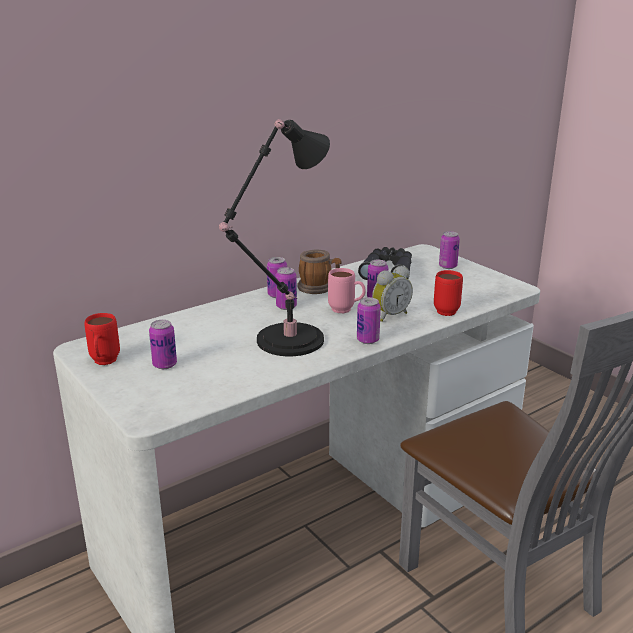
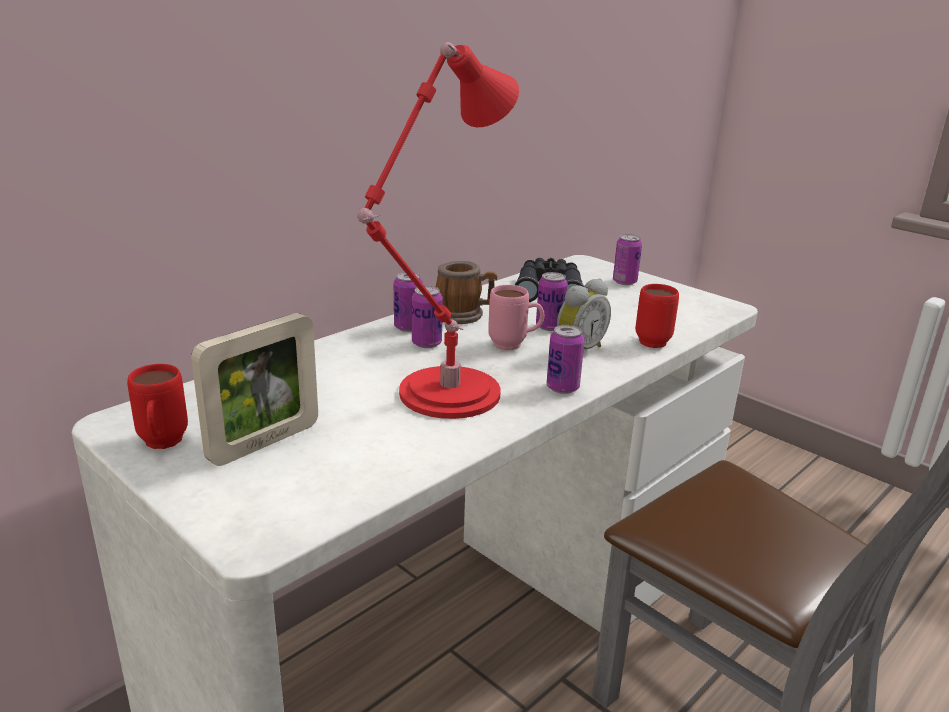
camera: 10 degrees left, 0 degrees up
(164, 365) = (264, 443): can -> picture frame
(285, 342) = (443, 396): black table lamp -> red table lamp

